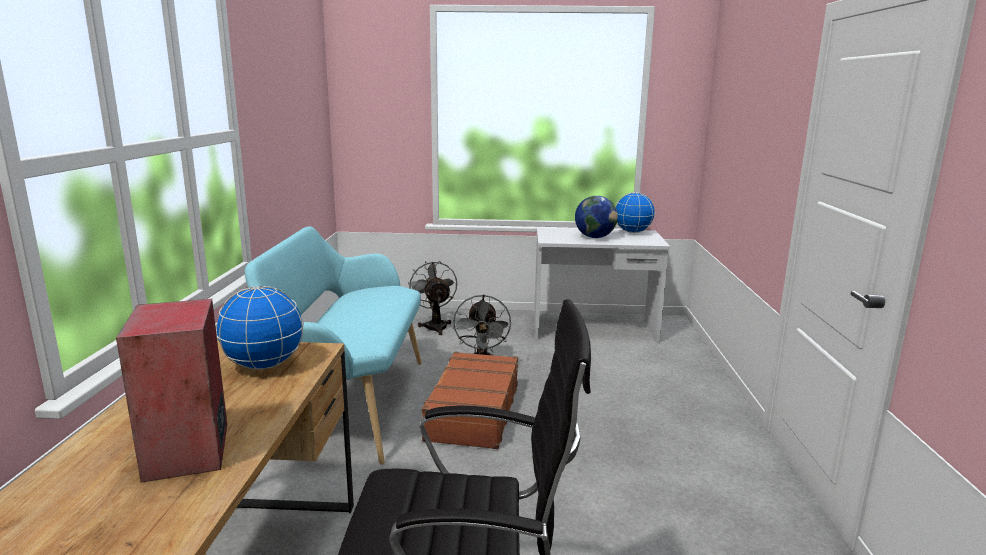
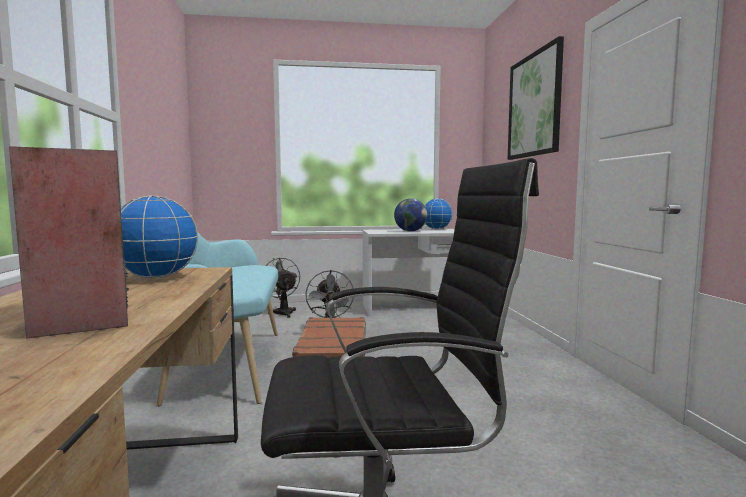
camera: 10 degrees left, 10 degrees down
(764, 91) = (534, 105): none -> picture

